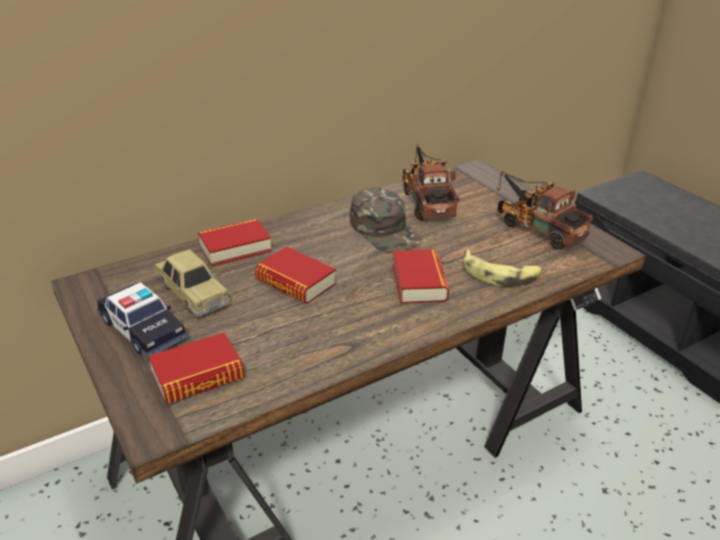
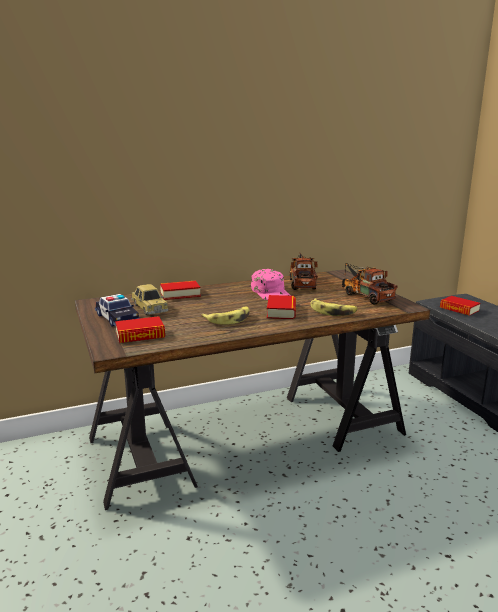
camera: 10 degrees right, 15 degrees down
(295, 282) = (209, 307): book -> book (459, 309)
(339, 313) = (229, 319): none -> banana
(385, 230) = (271, 292): green cap -> pink cap

